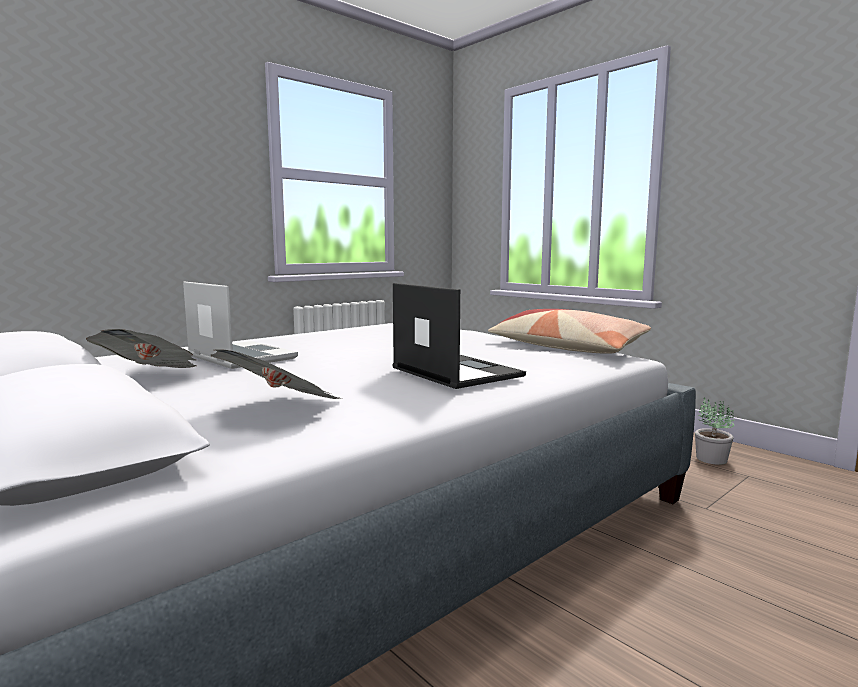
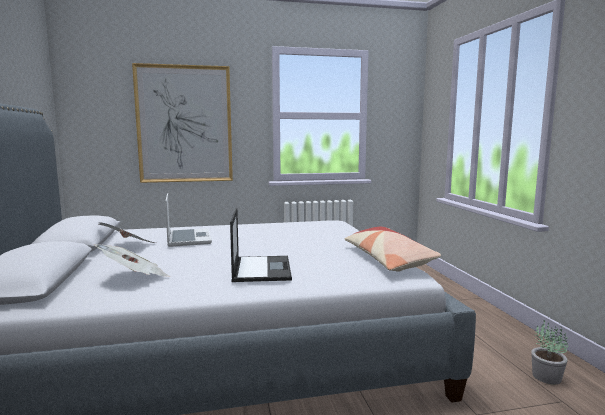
camera: 30 degrees right, 0 degrees up
(125, 175) = (184, 124): none -> picture

